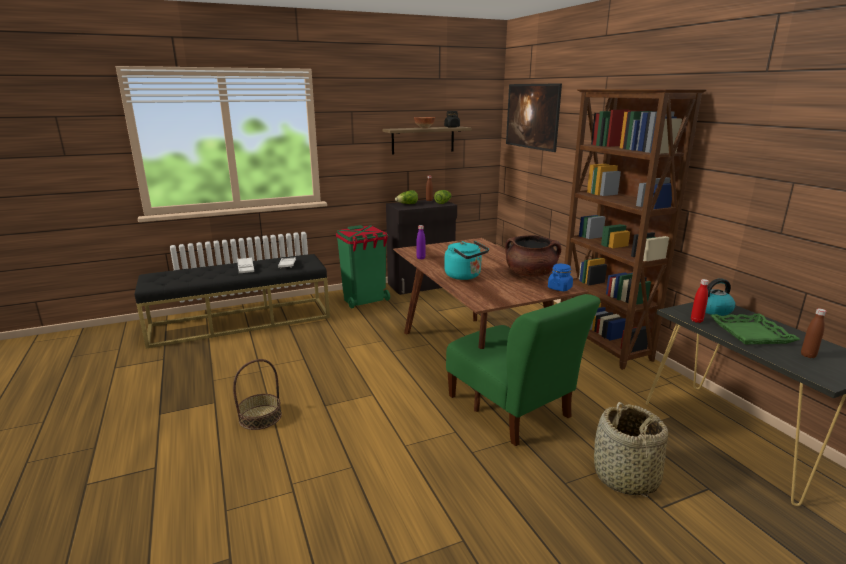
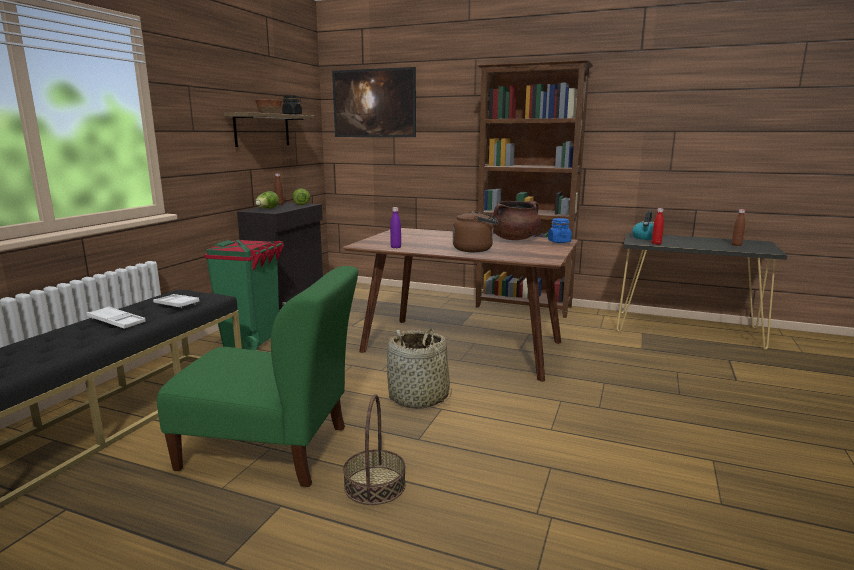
camera: 45 degrees left, 5 degrees down
(465, 276) = (475, 249): turquoise kettle -> brown kettle
(511, 409) = (561, 369): green chair -> green chair (271, 450)
(625, 477) = (693, 374): basket -> basket (419, 398)
(751, 333) = (692, 243): green tray -> none

